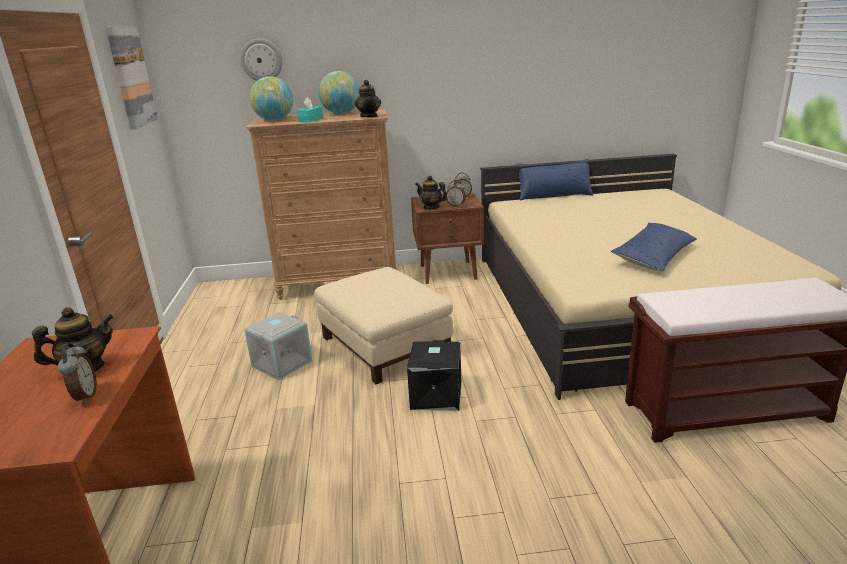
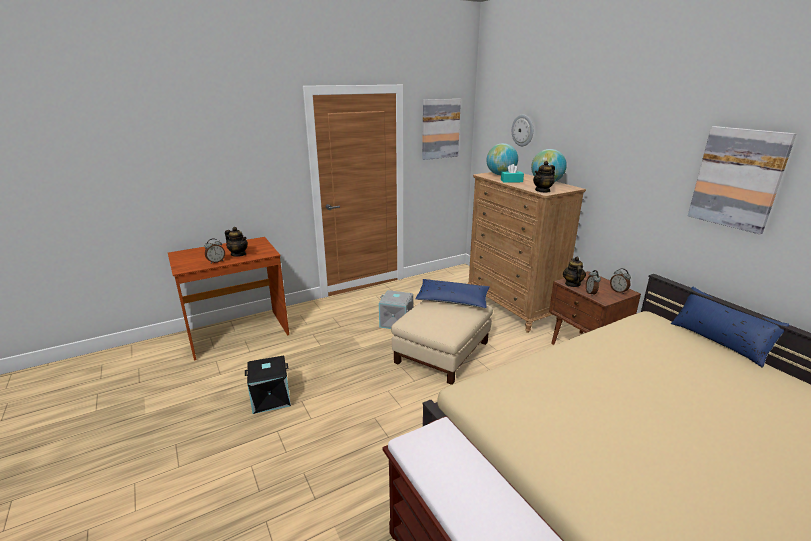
camera: 65 degrees right, 0 degrees up
(435, 395) = (394, 391): black storage box -> black storage box (271, 397)
(524, 60) = (738, 178): none -> picture
(654, 256) = (593, 433): blue pillow -> blue pillow (452, 300)

